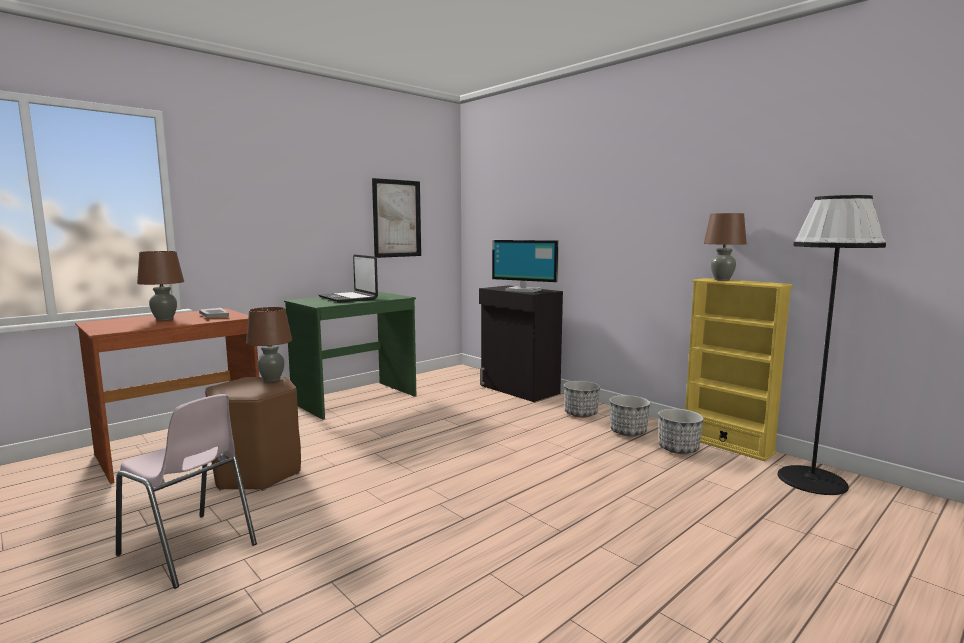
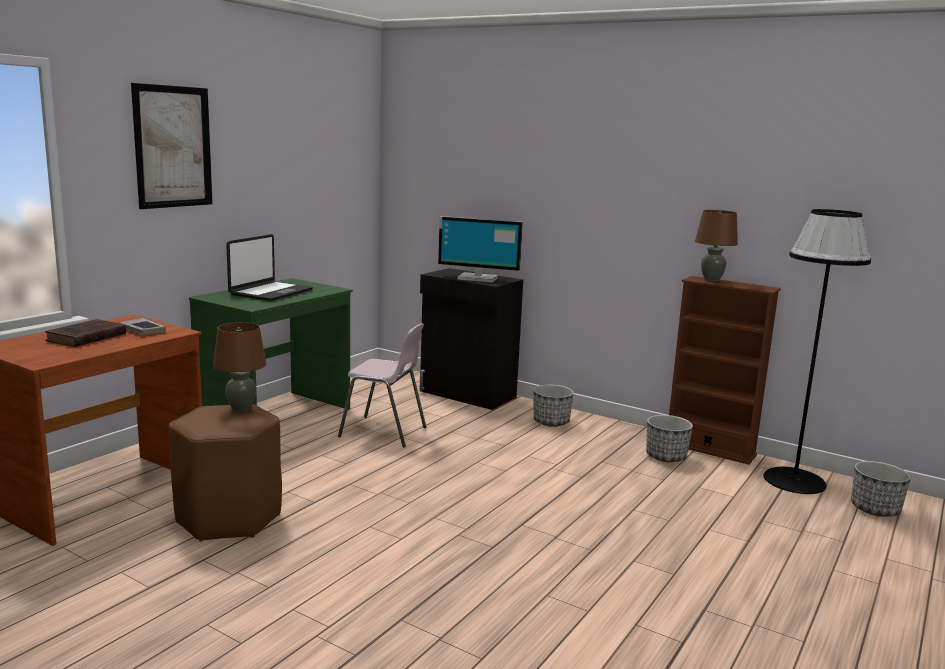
camera: 15 degrees left, 5 degrees up
(164, 319) = (85, 338): brown table lamp -> brown book
(189, 550) = (224, 607): pink chair -> pink chair (384, 432)
(348, 298) = (270, 292): laptop -> laptop turned 105 degrees counterclockwise
(397, 218) = (311, 183): picture -> picture (173, 147)
(628, 432) = (609, 441): planter -> planter (875, 509)
(727, 444) = (709, 449): yellow bookcase -> brown bookcase

